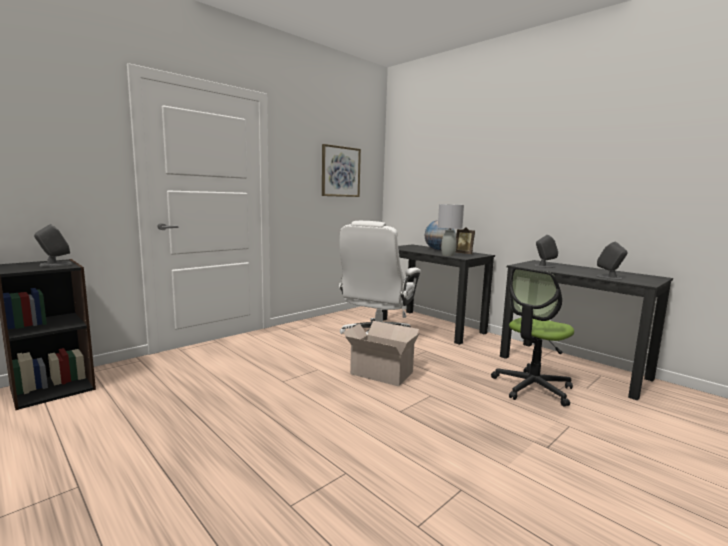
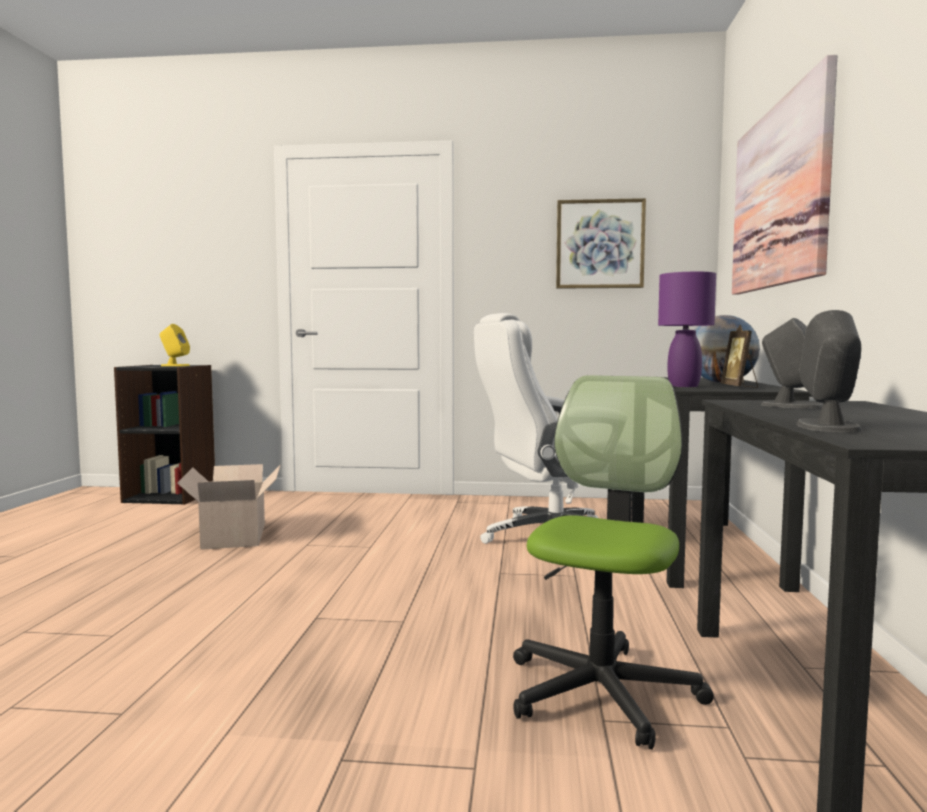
camera: 50 degrees right, 5 degrees down
(55, 264) = (175, 365): grey speaker -> yellow speaker
(380, 373) = (424, 574): cardboard box -> cardboard box (235, 535)
(448, 255) = (683, 386): grey table lamp -> purple table lamp
(456, 168) = (779, 196): none -> picture
(532, 388) = (601, 692): office chair -> office chair turned 105 degrees clockwise

